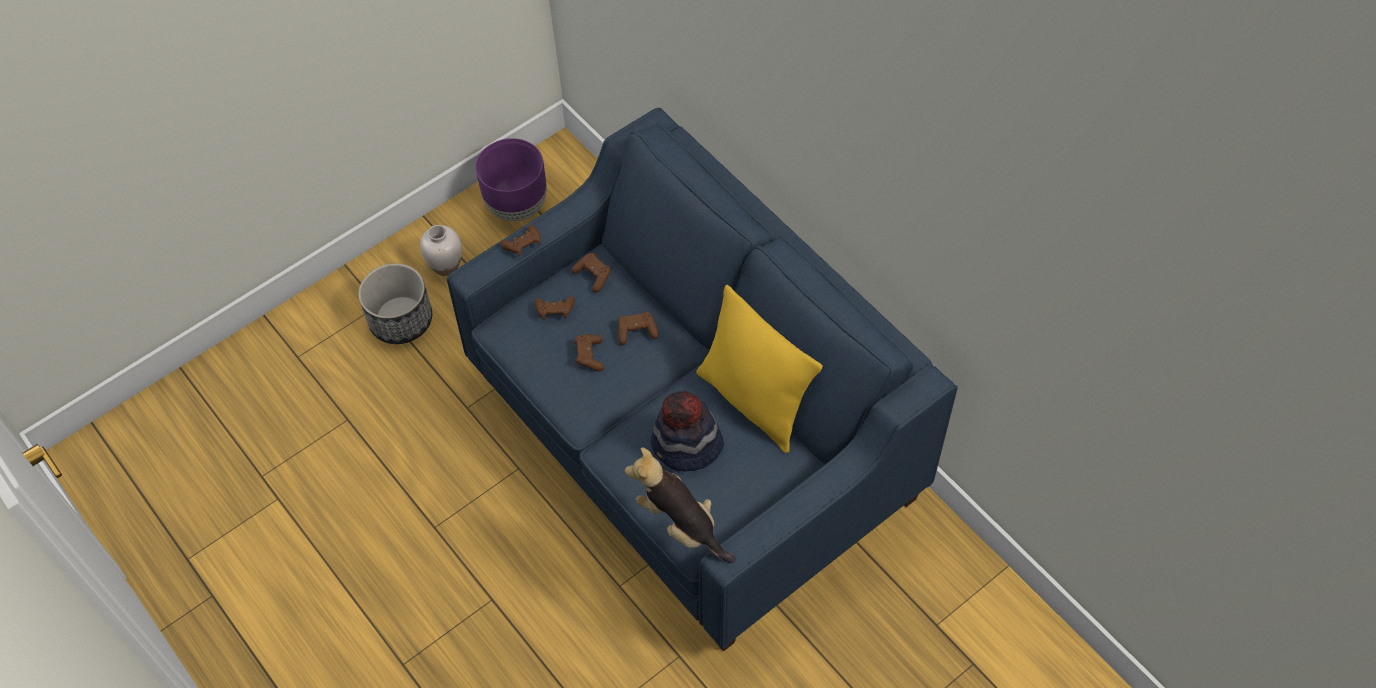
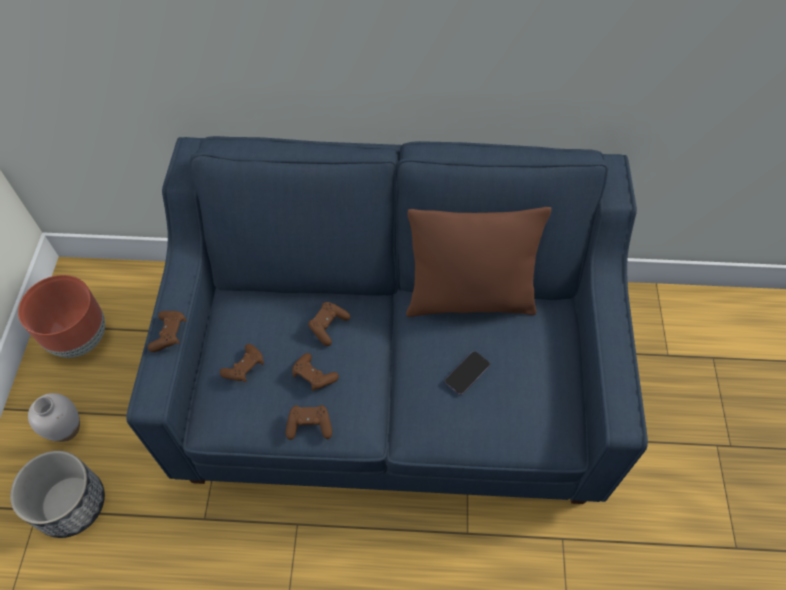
camera: 50 degrees left, 0 degrees up
(517, 205) = (79, 338): purple planter -> brown planter
(593, 276) = (243, 315): brown game controller -> brown game controller (309, 425)
(681, 524) = (561, 431): plush toy -> none
(686, 445) = (467, 373): hat -> phone
(754, 401) = (469, 300): yellow pillow -> brown pillow

